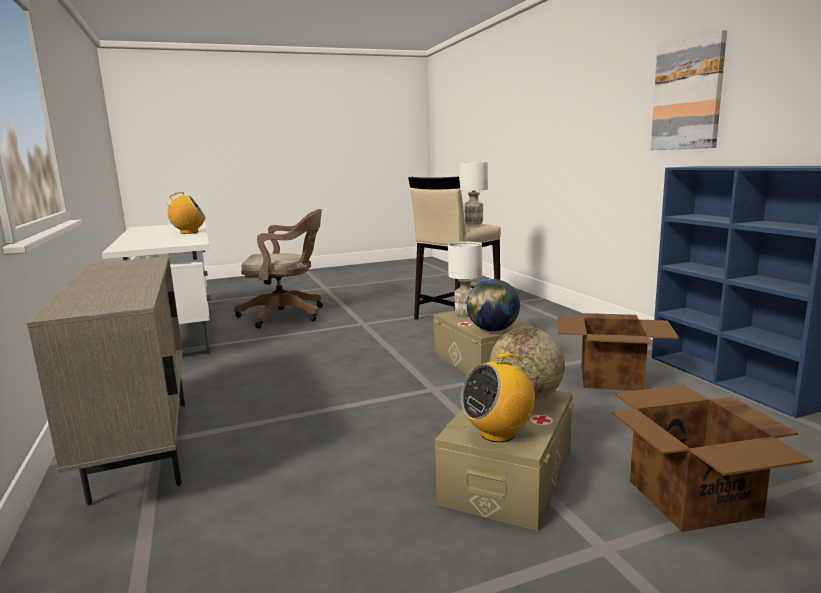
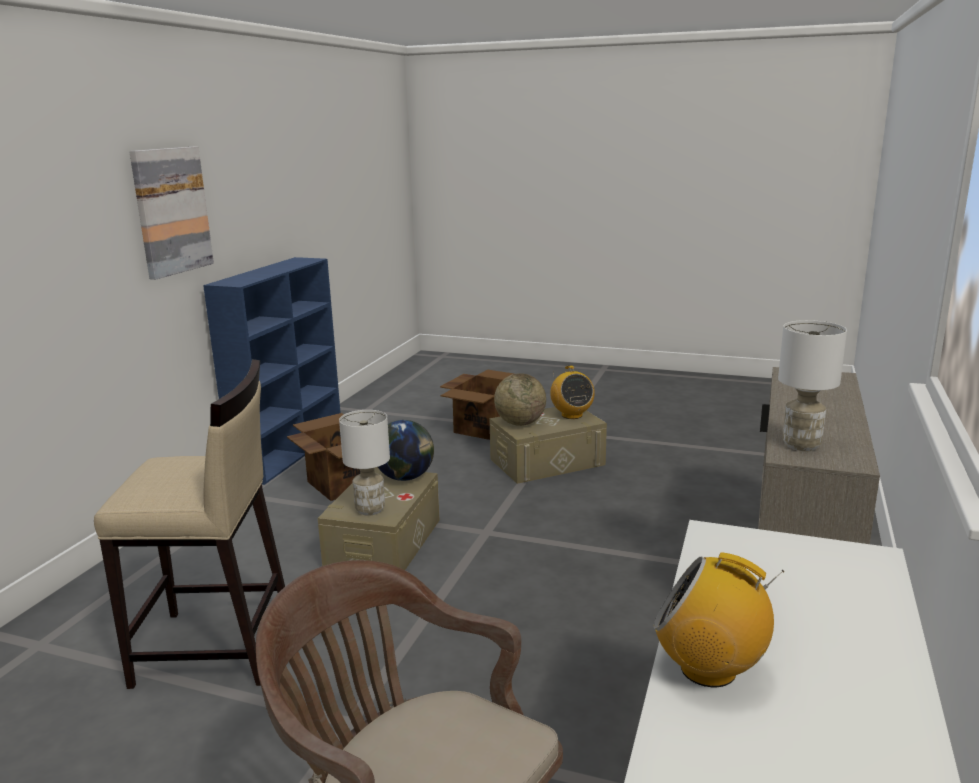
camera: 140 degrees left, 5 degrees up
(474, 223) = (171, 464): white table lamp -> white table lamp (801, 445)
(498, 433) = (571, 415): radio -> radio turned 60 degrees clockwise

